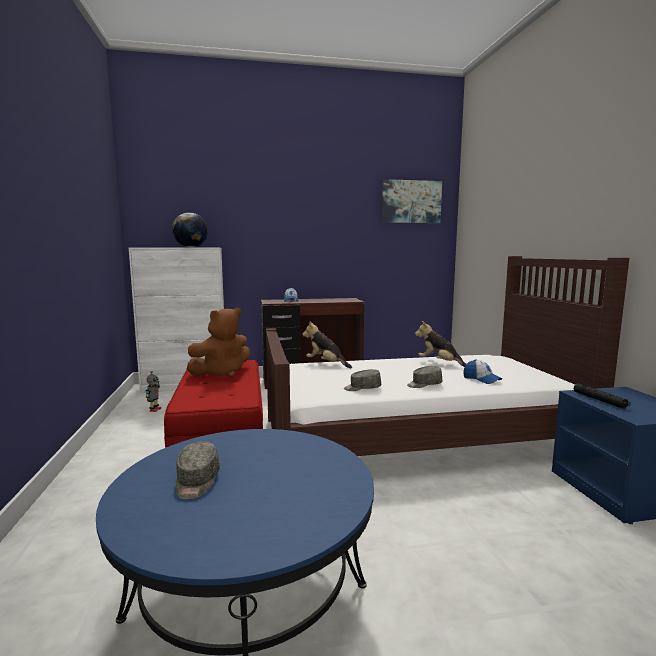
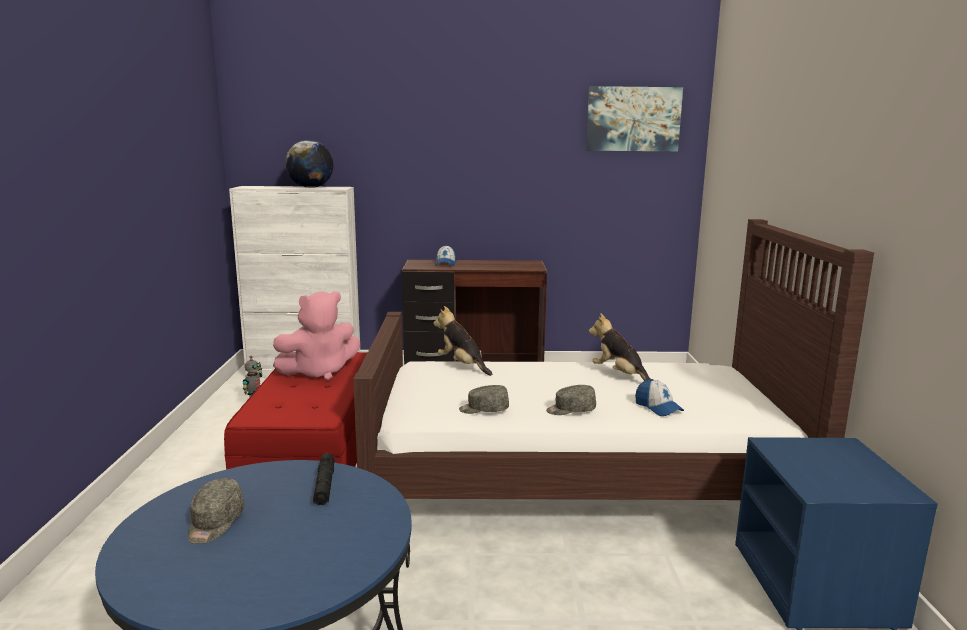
camera: 10 degrees right, 5 degrees up
(222, 373) = (319, 372): brown plush toy -> pink plush toy
(599, 400) = (791, 458): black flashlight -> black flashlight (324, 485)

